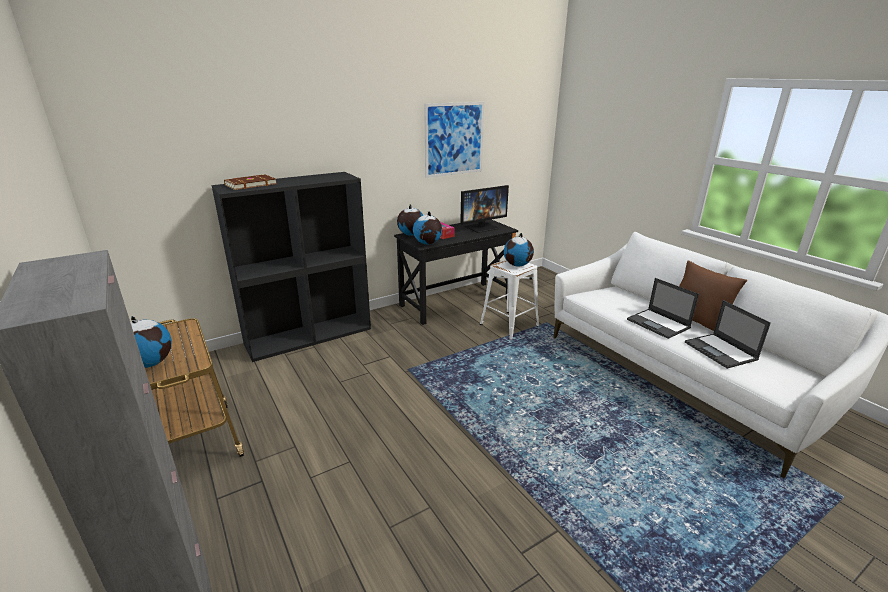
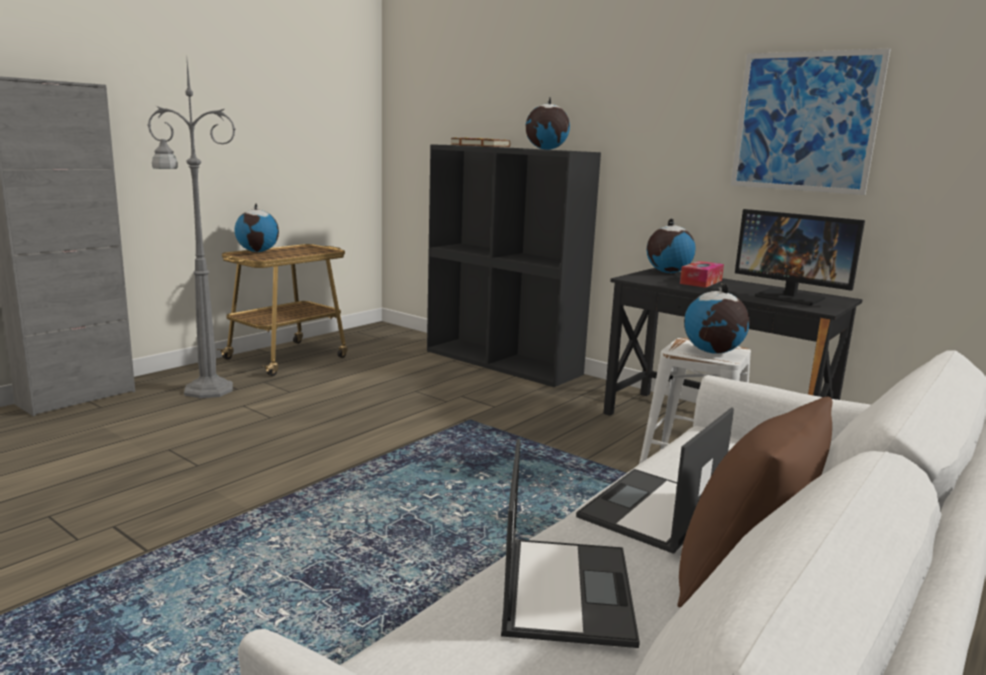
camera: 70 degrees right, 10 degrees down
(247, 504) = (206, 389): none -> grey floor lamp
(427, 243) = (644, 279): globe -> globe (546, 149)
(721, 351) = (566, 589): laptop -> laptop turned 135 degrees clockwise

